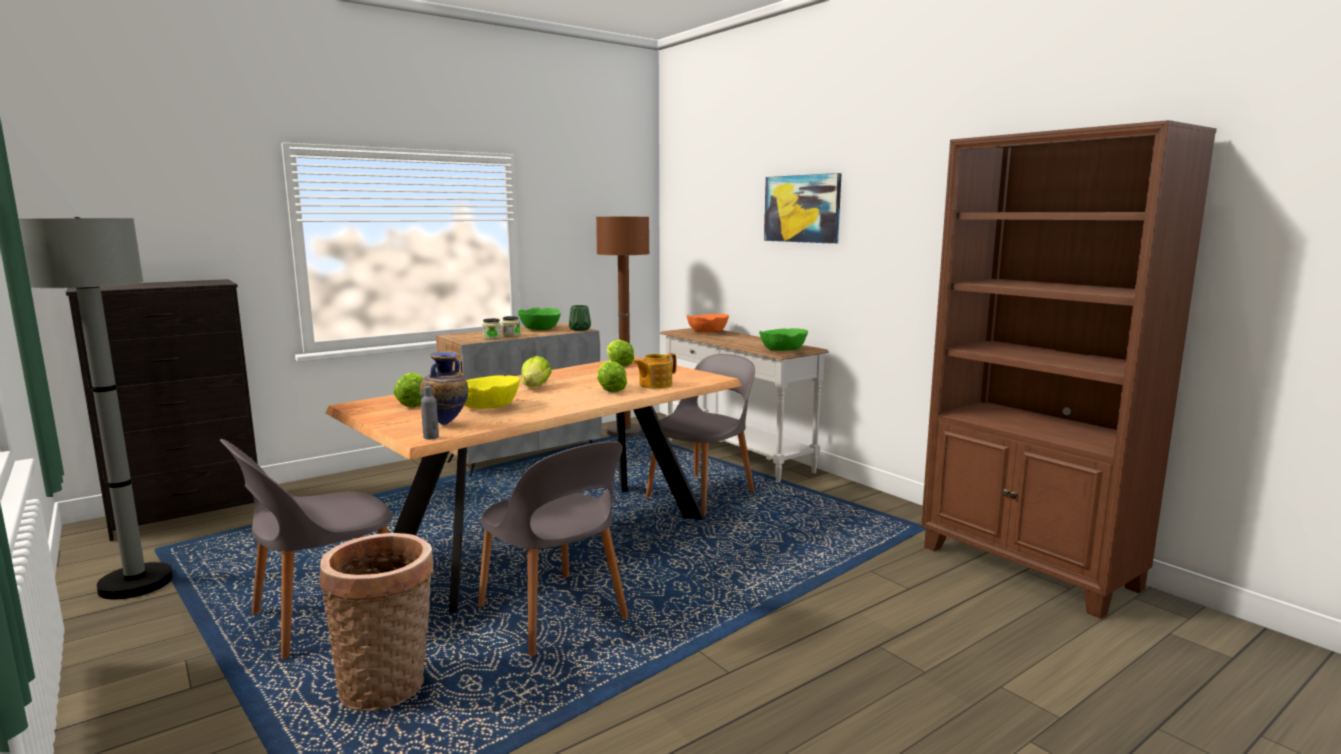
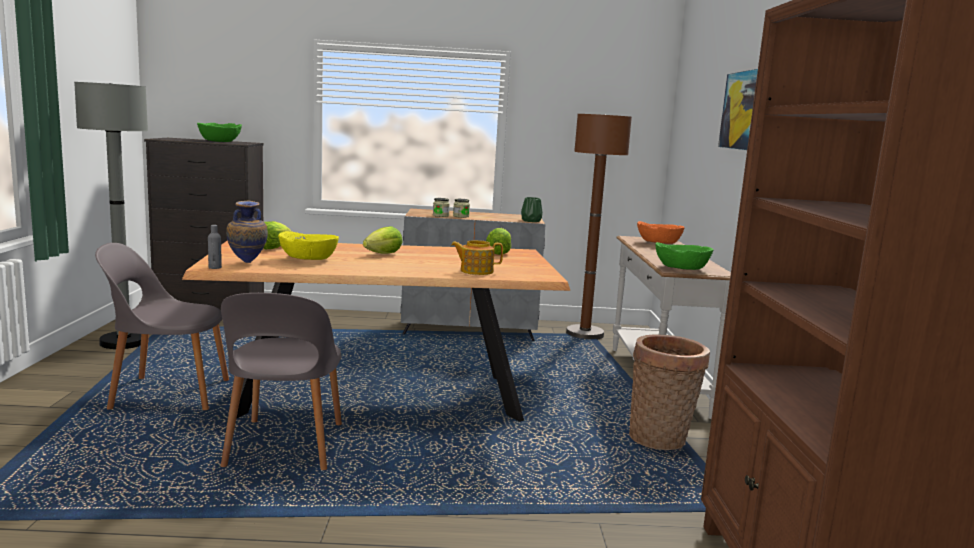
camera: 35 degrees right, 0 degrees up
(388, 686) = (123, 448): basket -> basket (661, 439)
(540, 328) = (501, 215): green bowl -> green bowl (220, 141)
(610, 390) = (429, 267): lettuce -> none
(702, 494) = (561, 401): grey chair -> none

